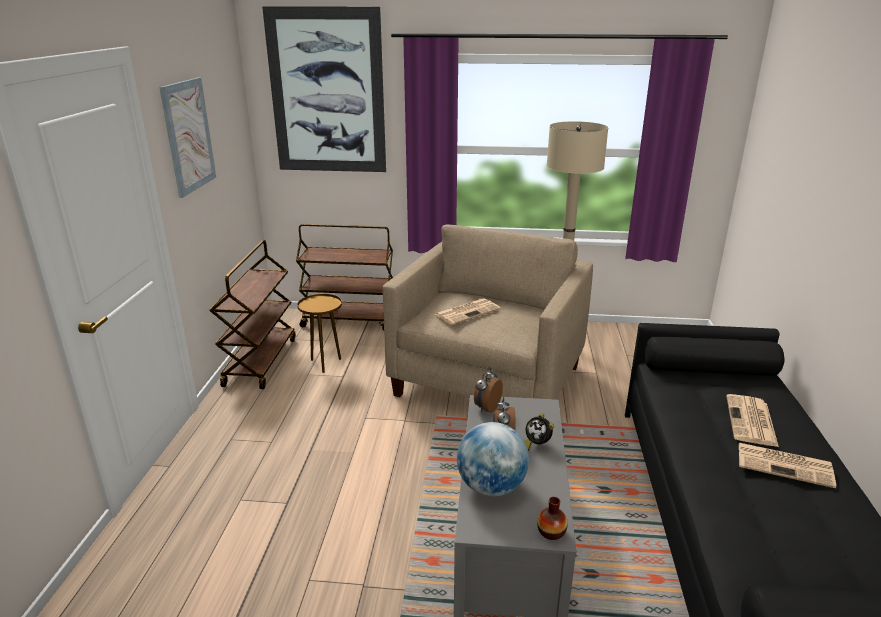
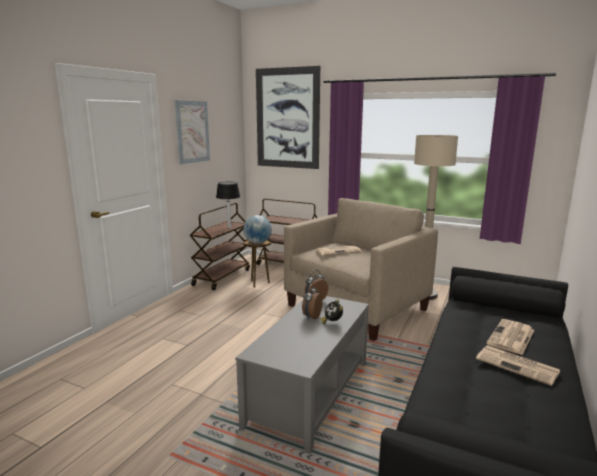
camera: 20 degrees right, 10 degrees down
(264, 283) = (229, 227): none -> table lamp
(491, 487) = (282, 337): globe -> globe (257, 243)
(551, 532) = (302, 365): vase -> none

